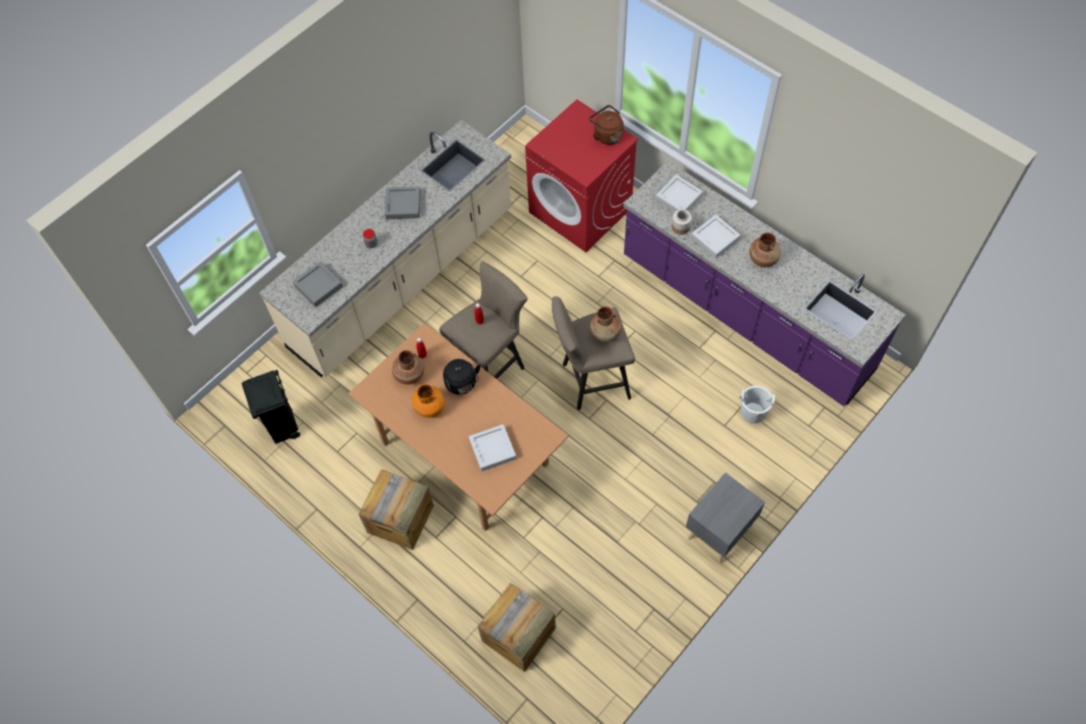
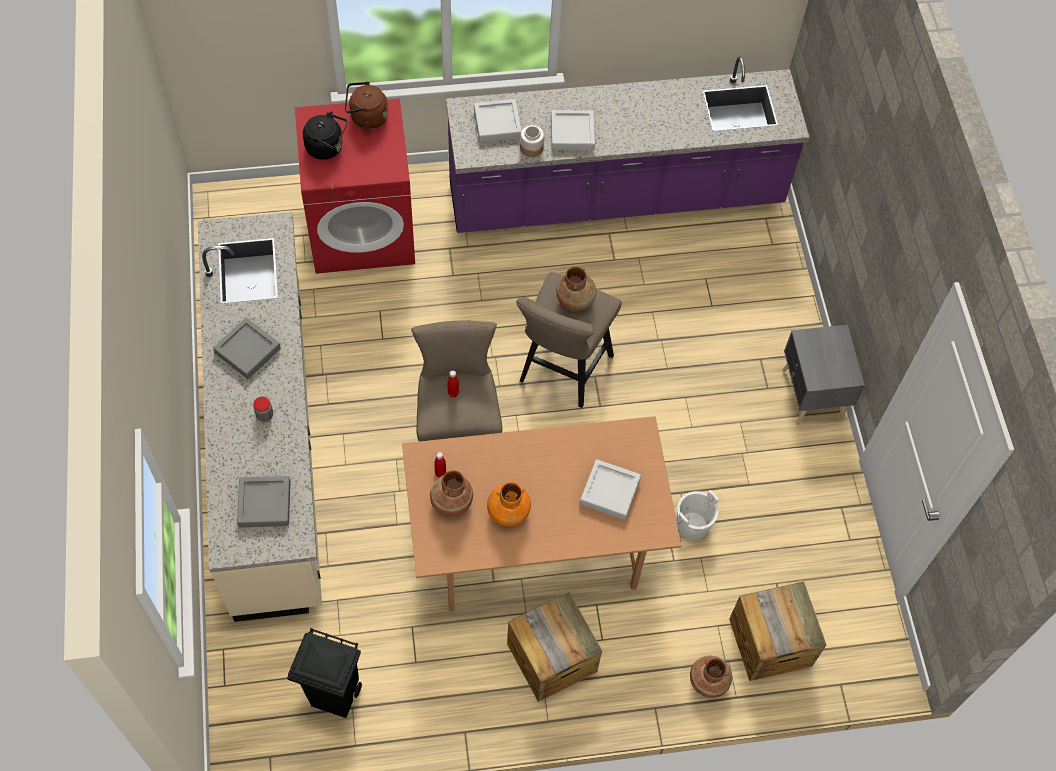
camera: 55 degrees left, 0 degrees up
(462, 384) = (510, 464): black kettle -> black kettle (327, 148)
(753, 412) = (720, 274): white bucket -> white bucket (692, 525)
(763, 258) = (631, 117): brown vase -> brown vase (708, 681)

